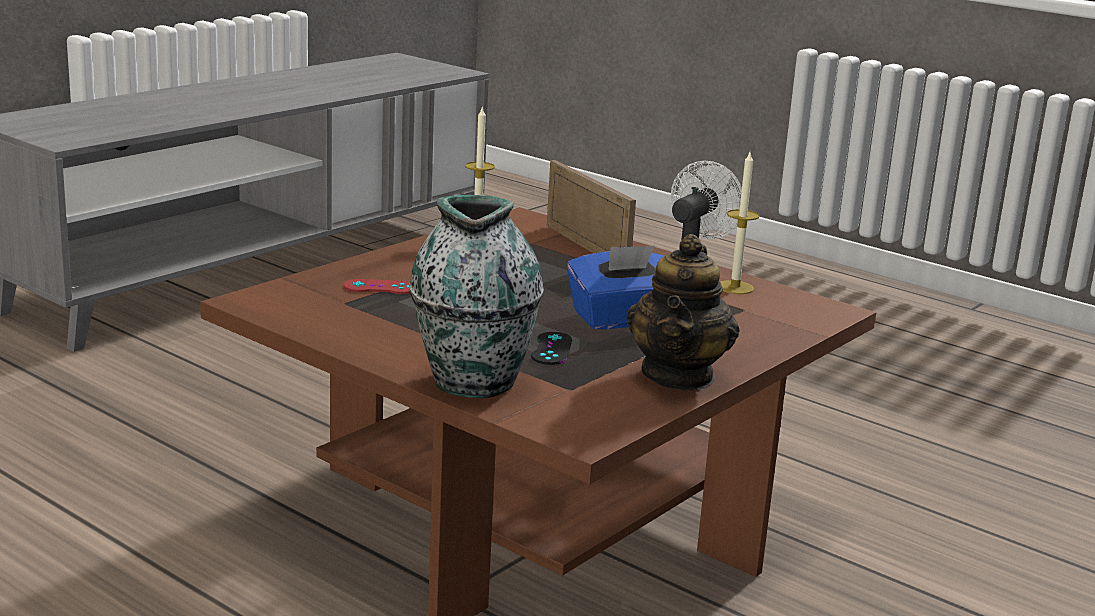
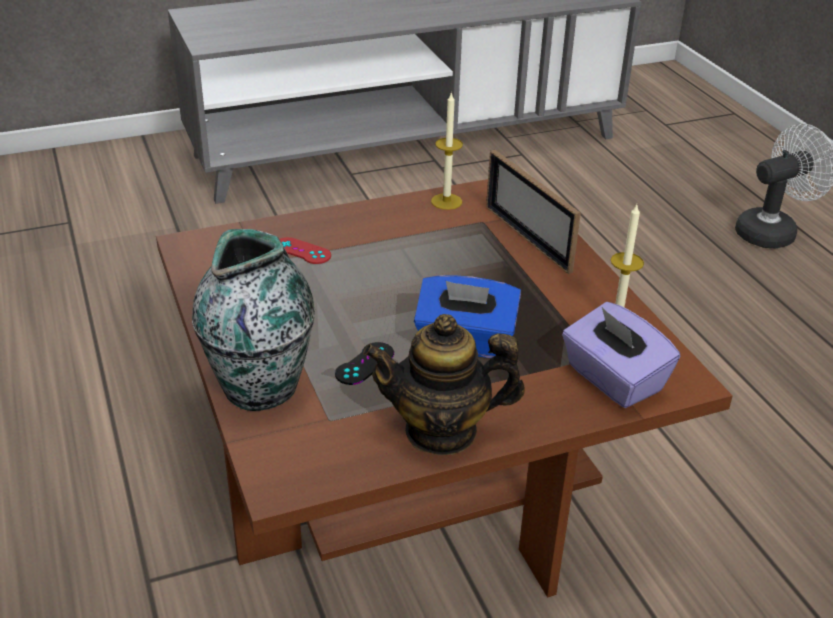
camera: 30 degrees right, 15 degrees up
(586, 247) = (527, 238): picture frame -> picture frame turned 150 degrees clockwise
(679, 376) = (441, 431): teapot -> teapot turned 45 degrees clockwise
(776, 319) = (613, 379): none -> purple tissue box

